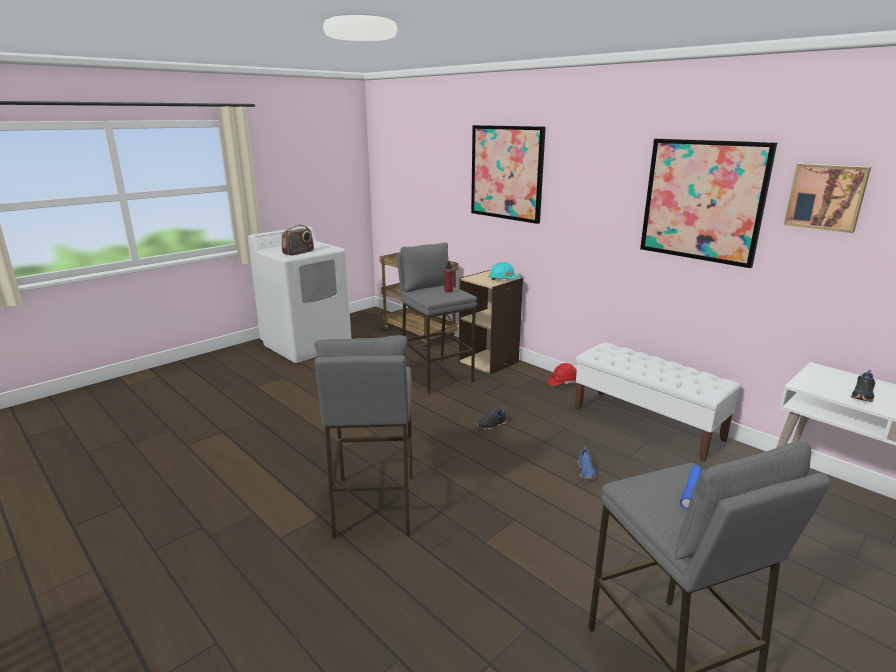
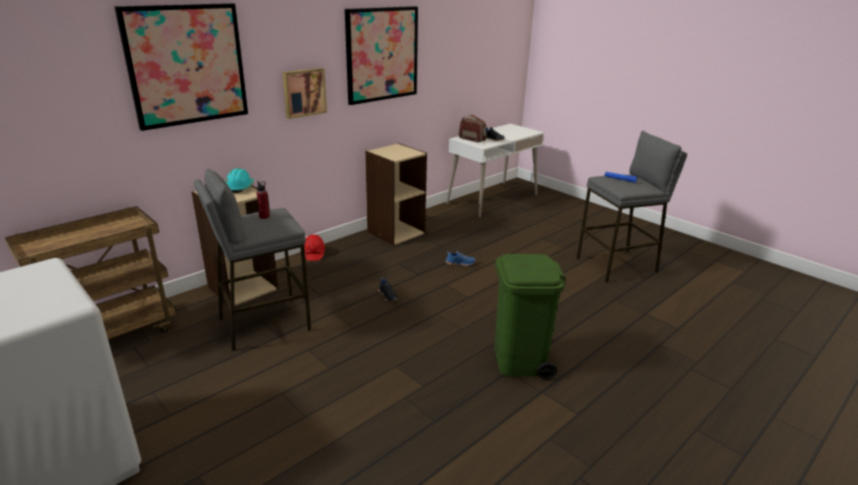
camera: 90 degrees left, 5 degrees up
(298, 252) = (52, 296): radio -> radio (472, 139)
(373, 506) = (520, 361): grey stool -> green trash can
(647, 424) = (395, 232): white bench -> beige bookcase
(826, 197) = (439, 38): picture -> picture (304, 92)

